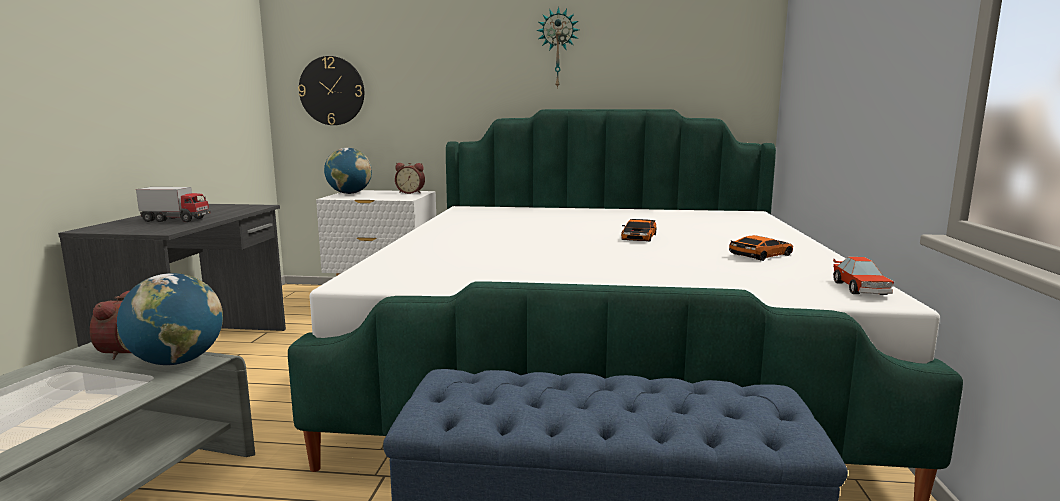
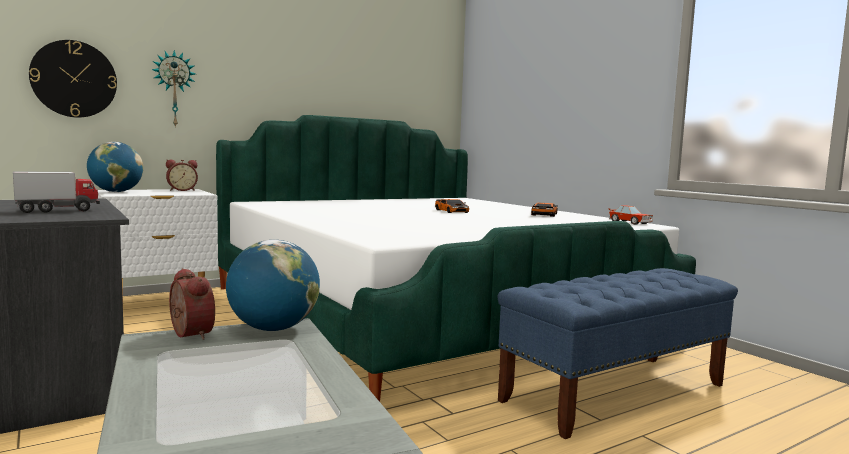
camera: 40 degrees left, 5 degrees down
(558, 48) = (313, 64): wall clock -> wall clock (174, 89)

